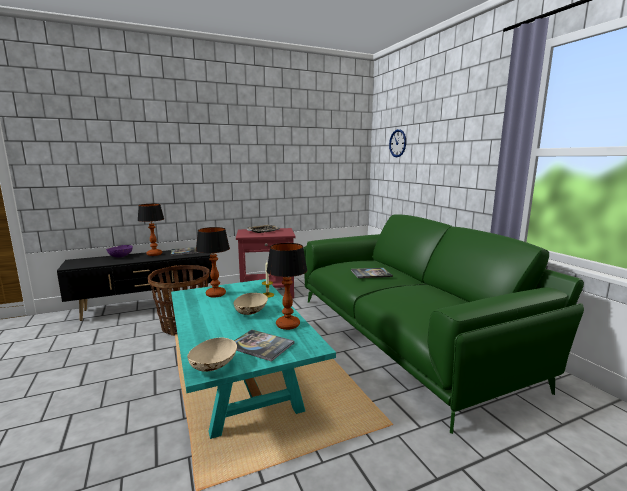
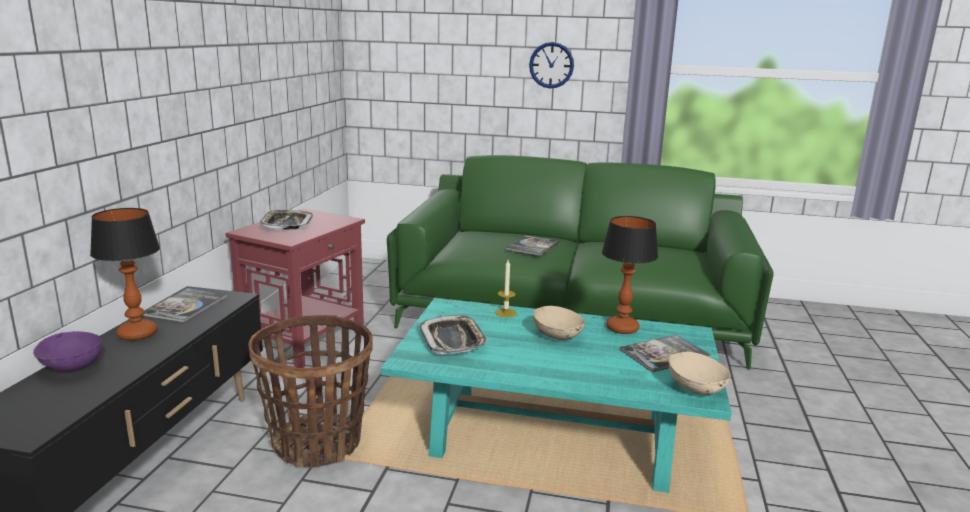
camera: 55 degrees left, 5 degrees up
(216, 294) = (453, 340): table lamp -> tray
(397, 143) = (420, 41): wall clock -> wall clock (551, 65)

